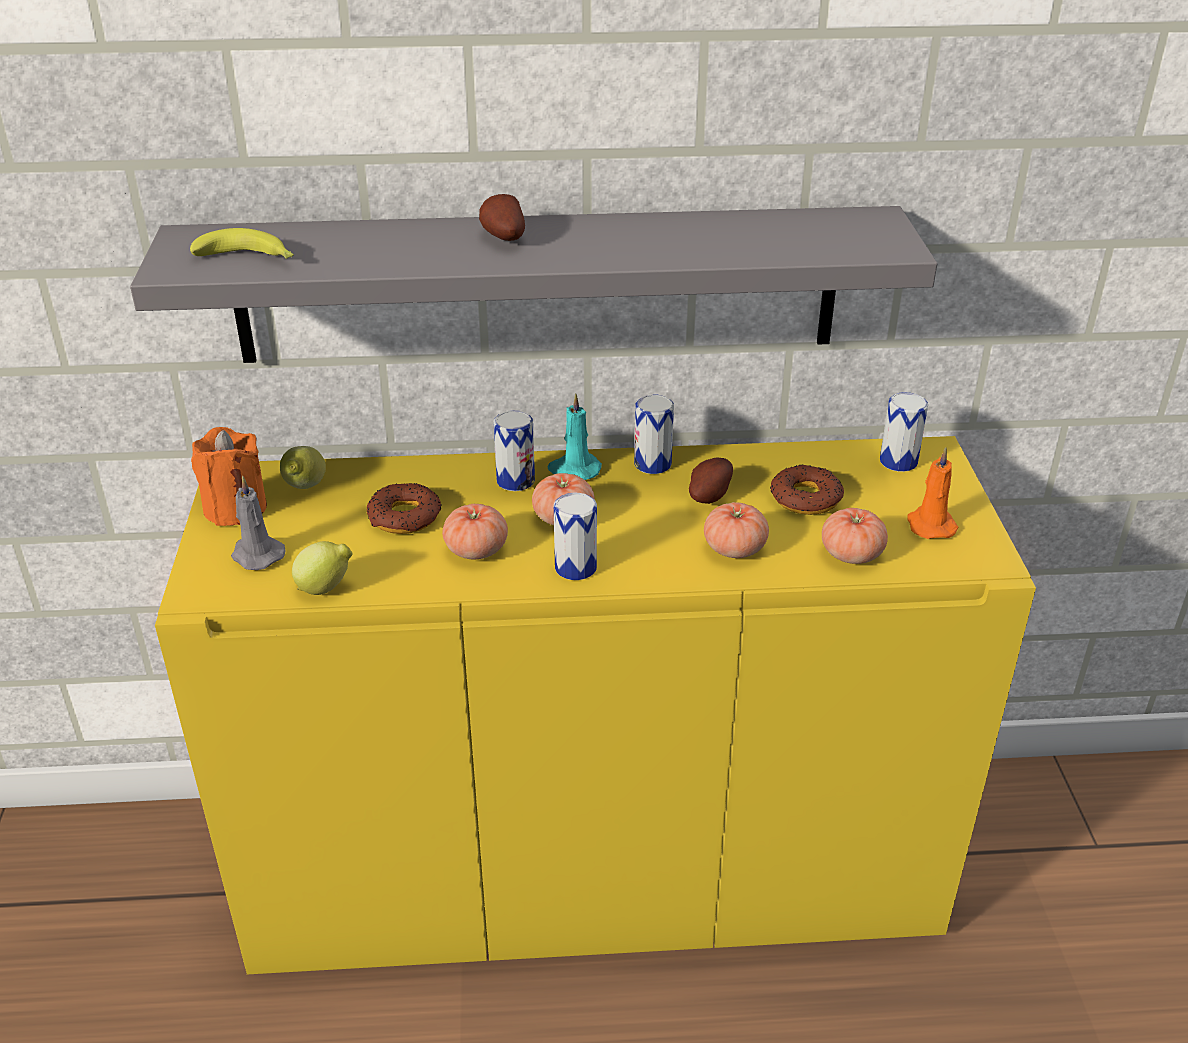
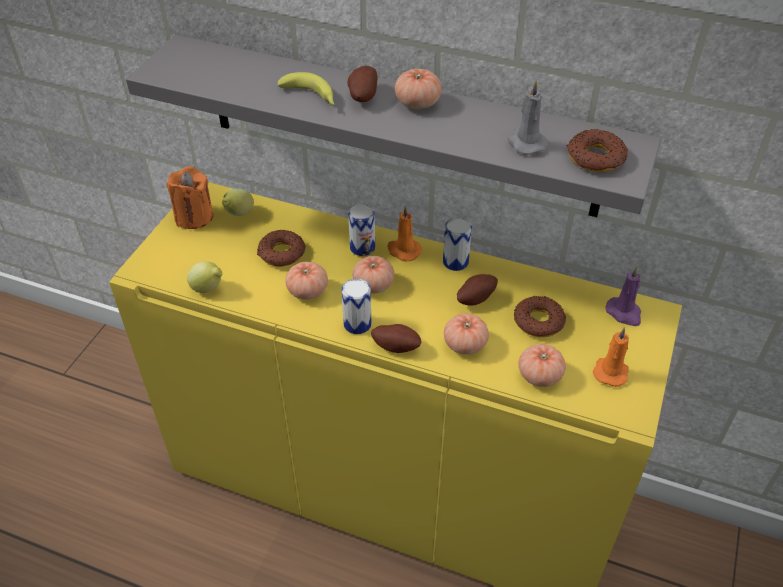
camera: 25 degrees right, 10 degrees up
(249, 259) = (202, 75): banana -> banana (311, 97)
(256, 555) = (186, 253): grey candle -> grey candle (525, 143)
(574, 469) = (403, 250): turquoise candle -> orange candle
(582, 230) = (417, 103): none -> tomato
(648, 577) = (396, 346): none -> potato
(848, 237) = (595, 158): none -> donut
(898, 461) = (624, 313): can -> purple candle

